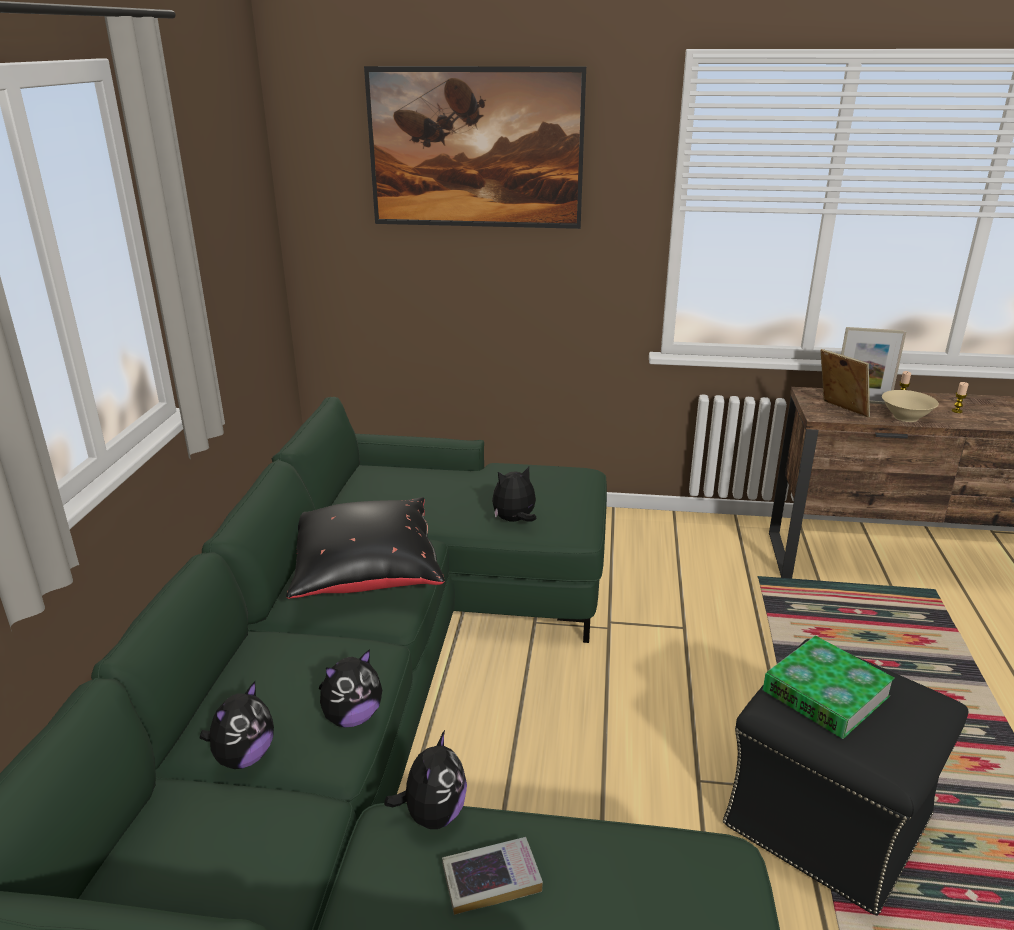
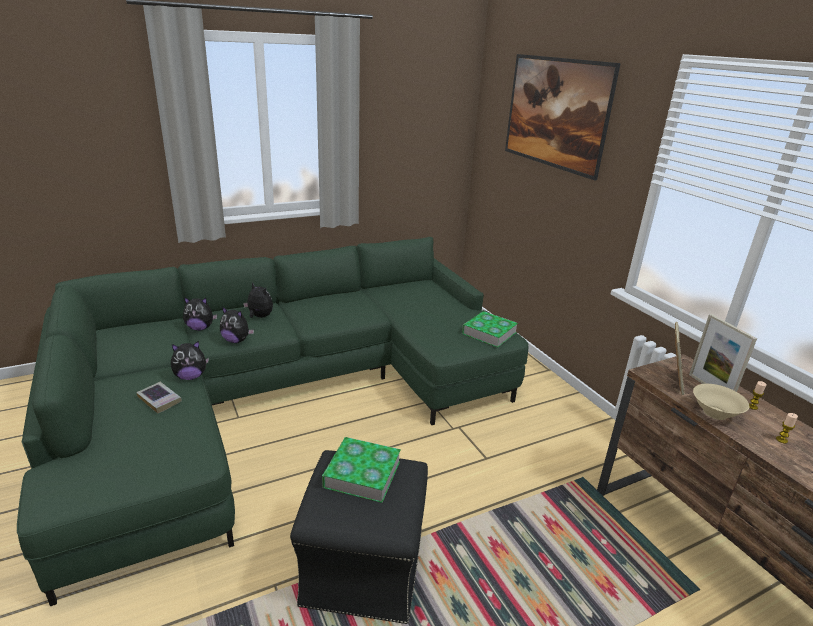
camera: 55 degrees right, 0 degrees up
(363, 572) = (337, 309): black pillow -> none
(514, 520) = (429, 332): plush toy -> plush toy (259, 317)
(560, 481) = (489, 333): none -> book

